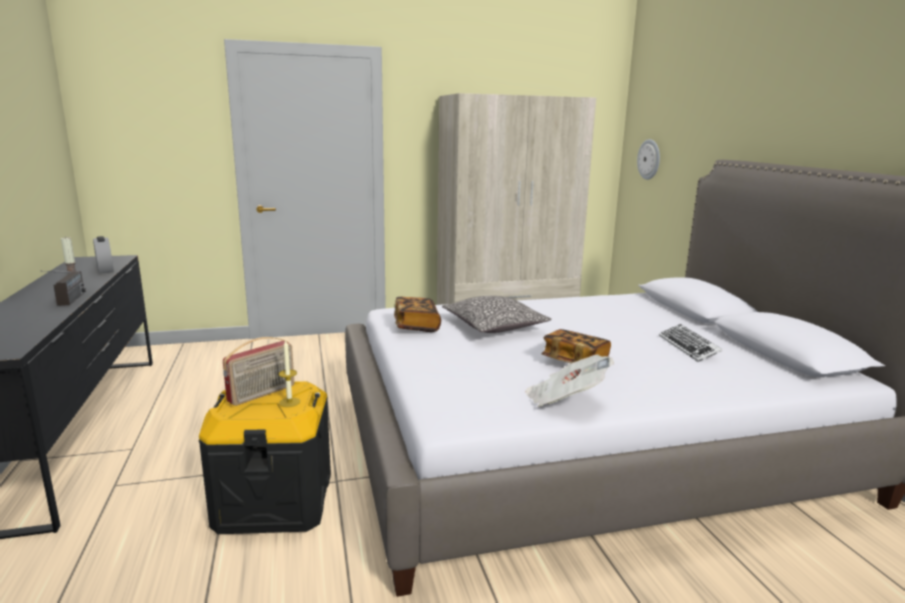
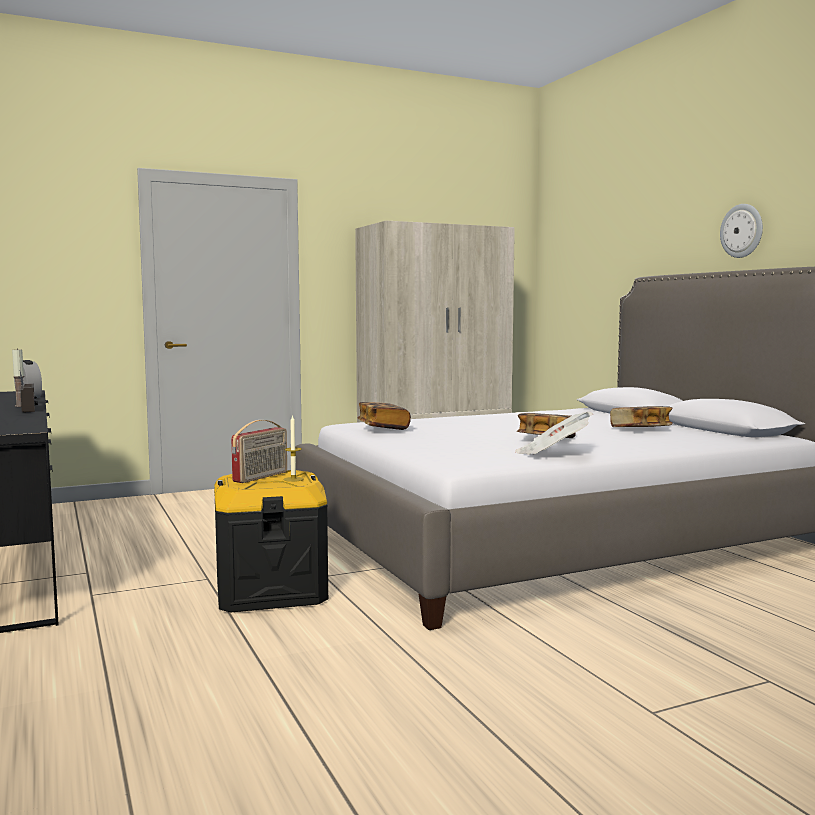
camera: 10 degrees left, 10 degrees down
(494, 326) = (457, 426): pillow -> none
(649, 159) = (566, 289): wall clock -> wall clock (742, 231)
(688, 347) = (640, 429): keyboard -> book

